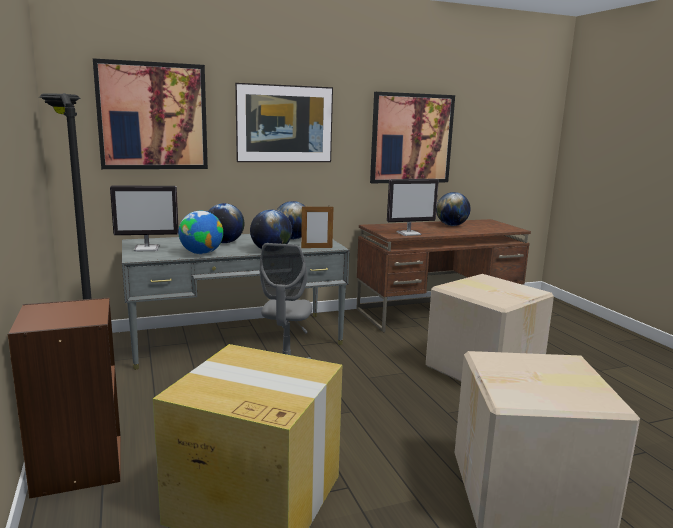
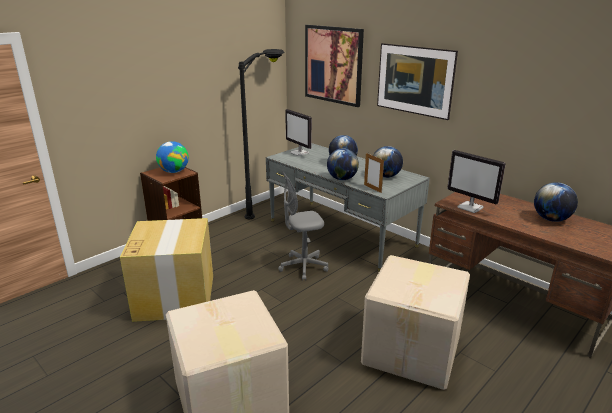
camera: 65 degrees right, 10 degrees up
(201, 253) = (308, 165): globe -> globe (174, 171)
(411, 138) = (539, 112): picture -> none

